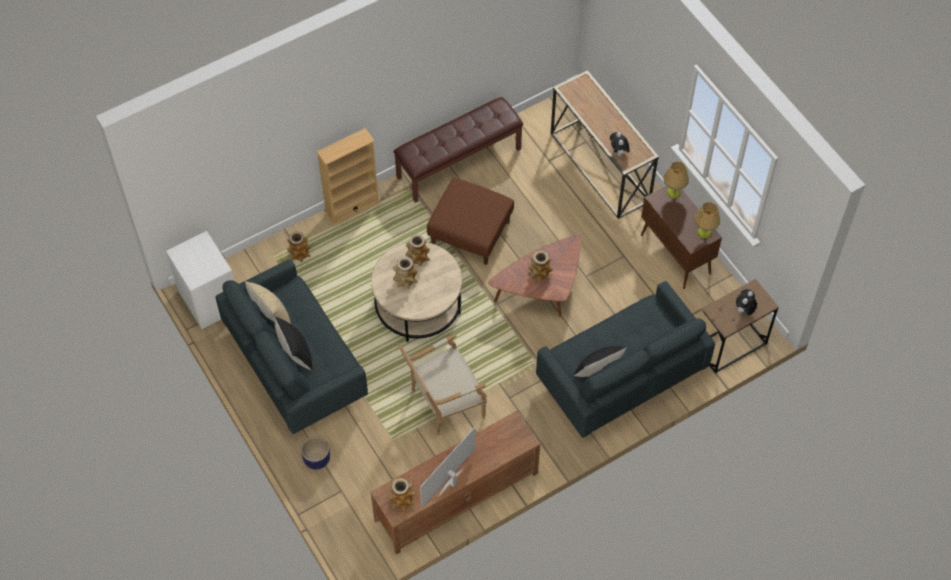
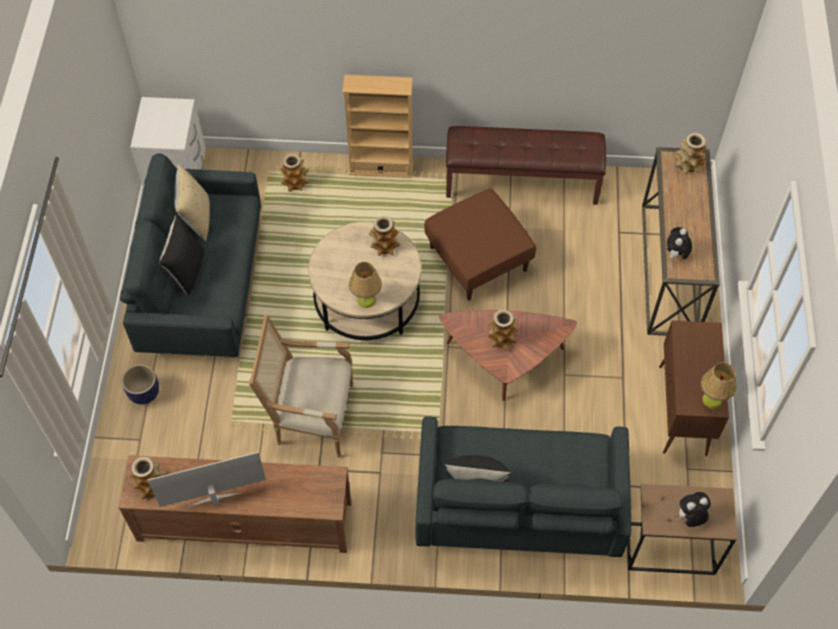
camera: 35 degrees right, 0 degrees up
(405, 280) = (353, 261): vase -> vase (688, 164)
(673, 192) = (710, 334): table lamp -> table lamp (366, 300)

